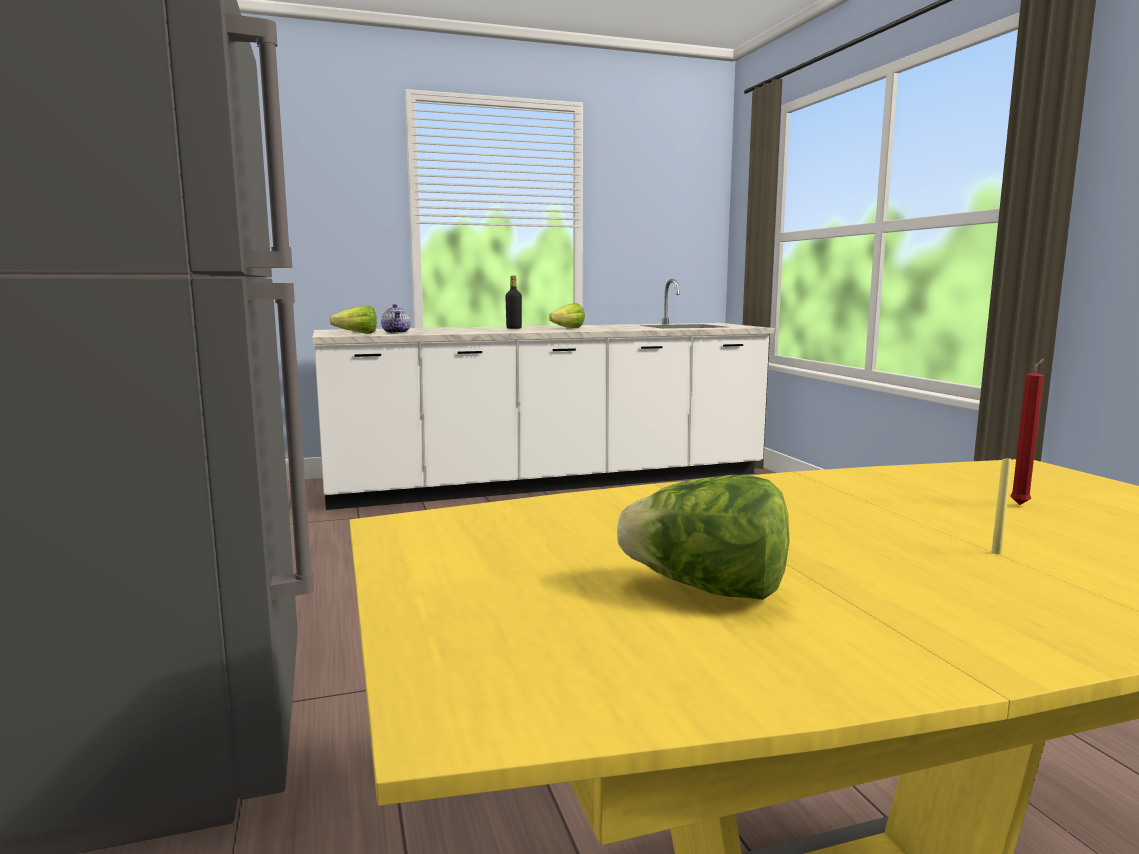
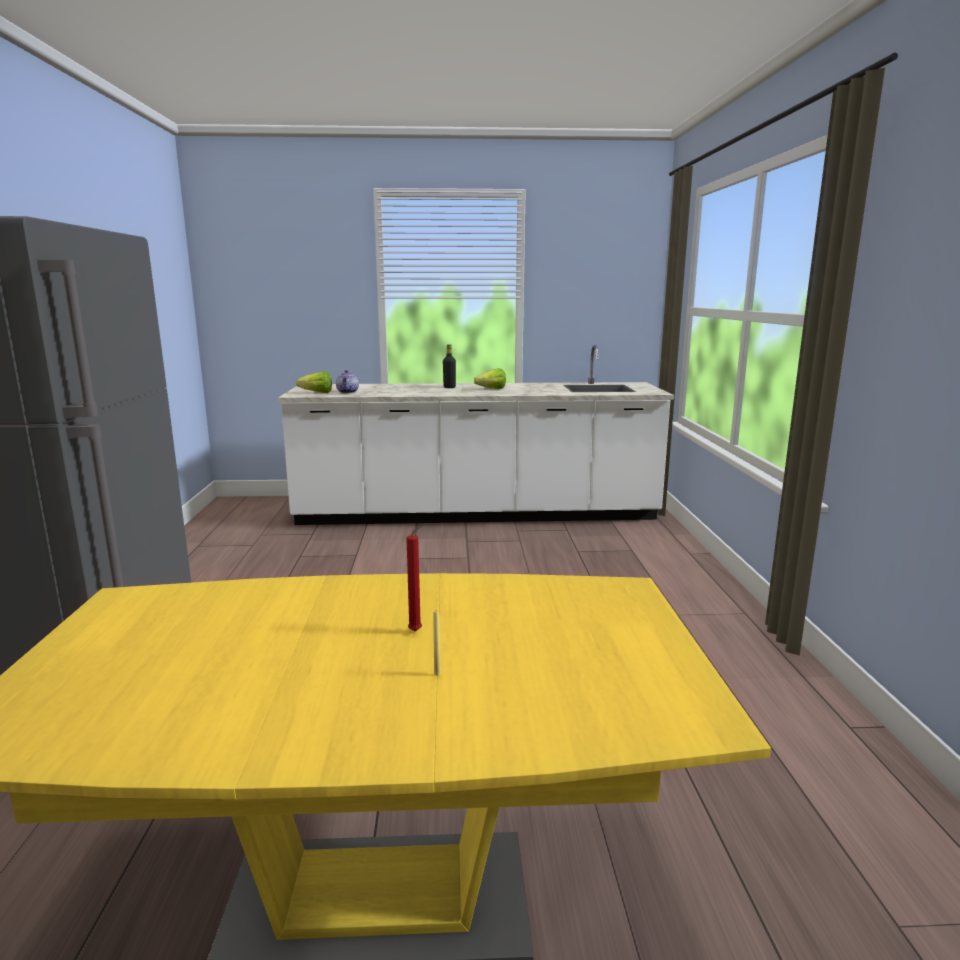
camera: 15 degrees right, 5 degrees up
(707, 590) = (205, 678): lettuce -> none
(1021, 504) = (544, 629): red candle -> red candle (417, 631)

